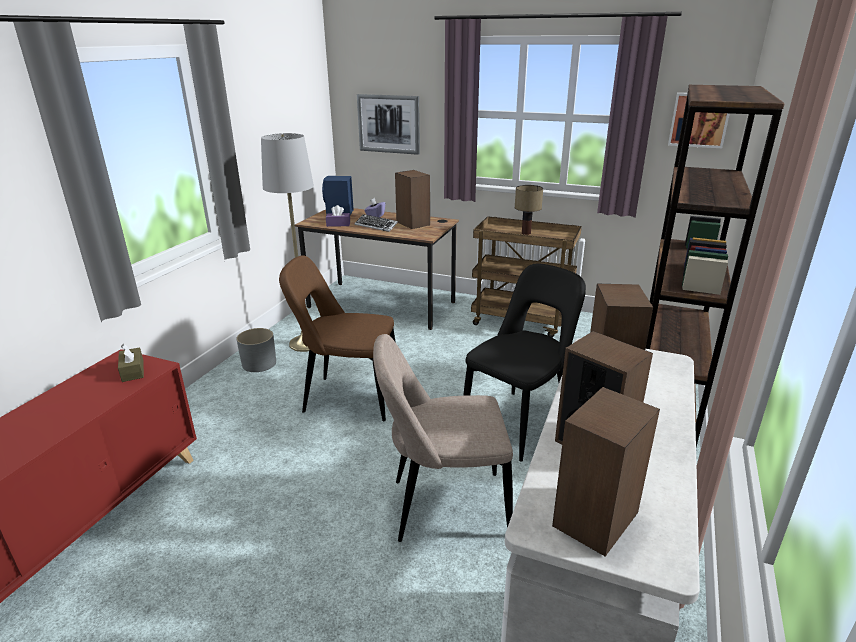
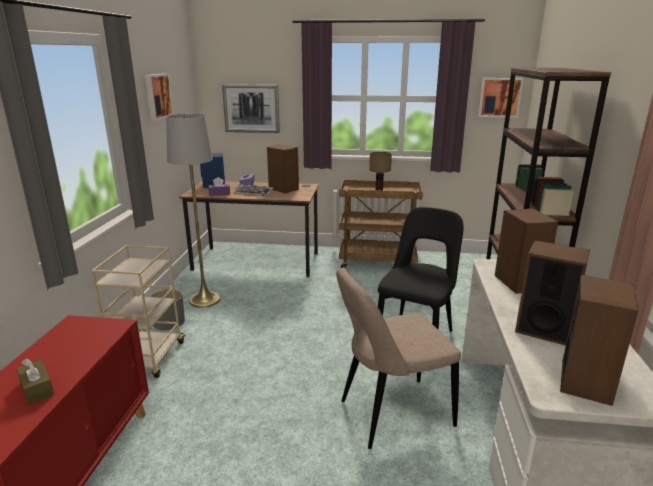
camera: 15 degrees left, 5 degrees down
(133, 371) = (94, 332): brown tissue box -> brown tissue box (37, 389)
(222, 401) = (149, 358): none -> beige cart
(269, 110) = (157, 96): none -> picture
(347, 398) = (265, 340): brown chair -> none

